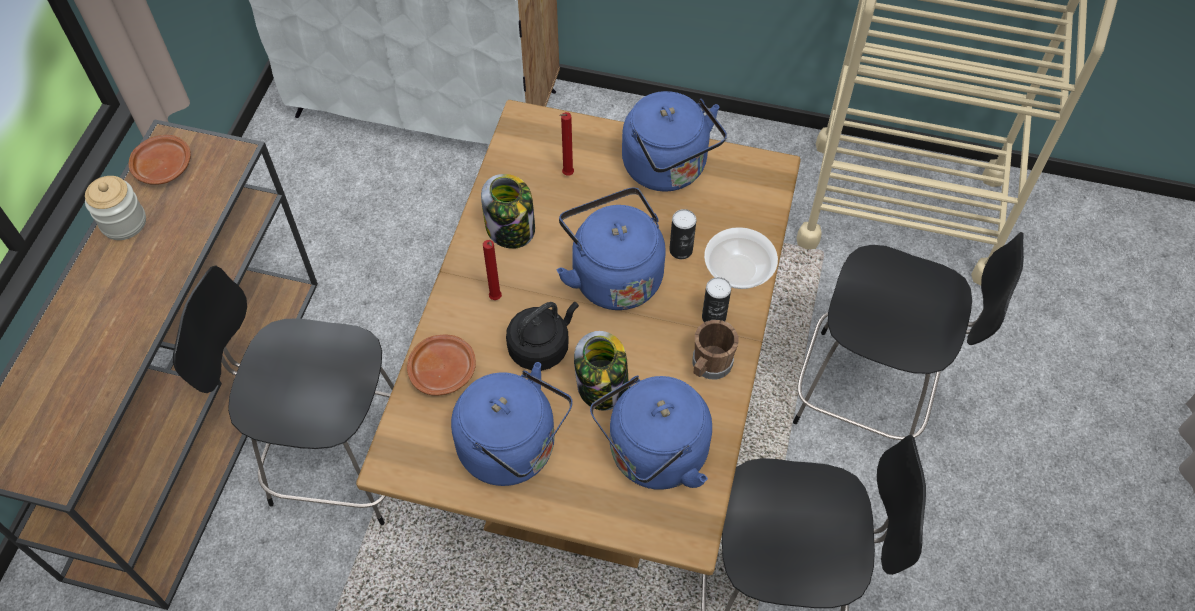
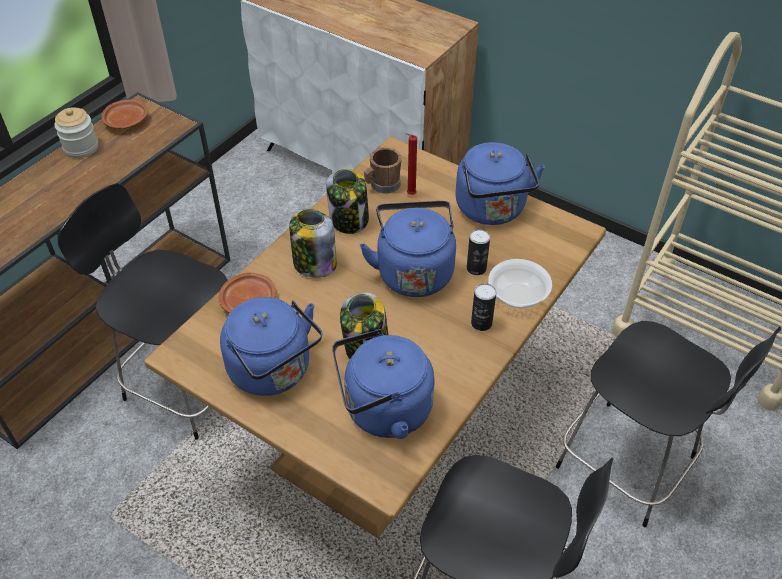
camera: 20 degrees right, 10 degrees down
(496, 299) = (314, 264): red candle -> jar
(541, 347) = (332, 306): black kettle -> none
(709, 366) = (461, 357): brown mug -> brown mug (382, 185)

